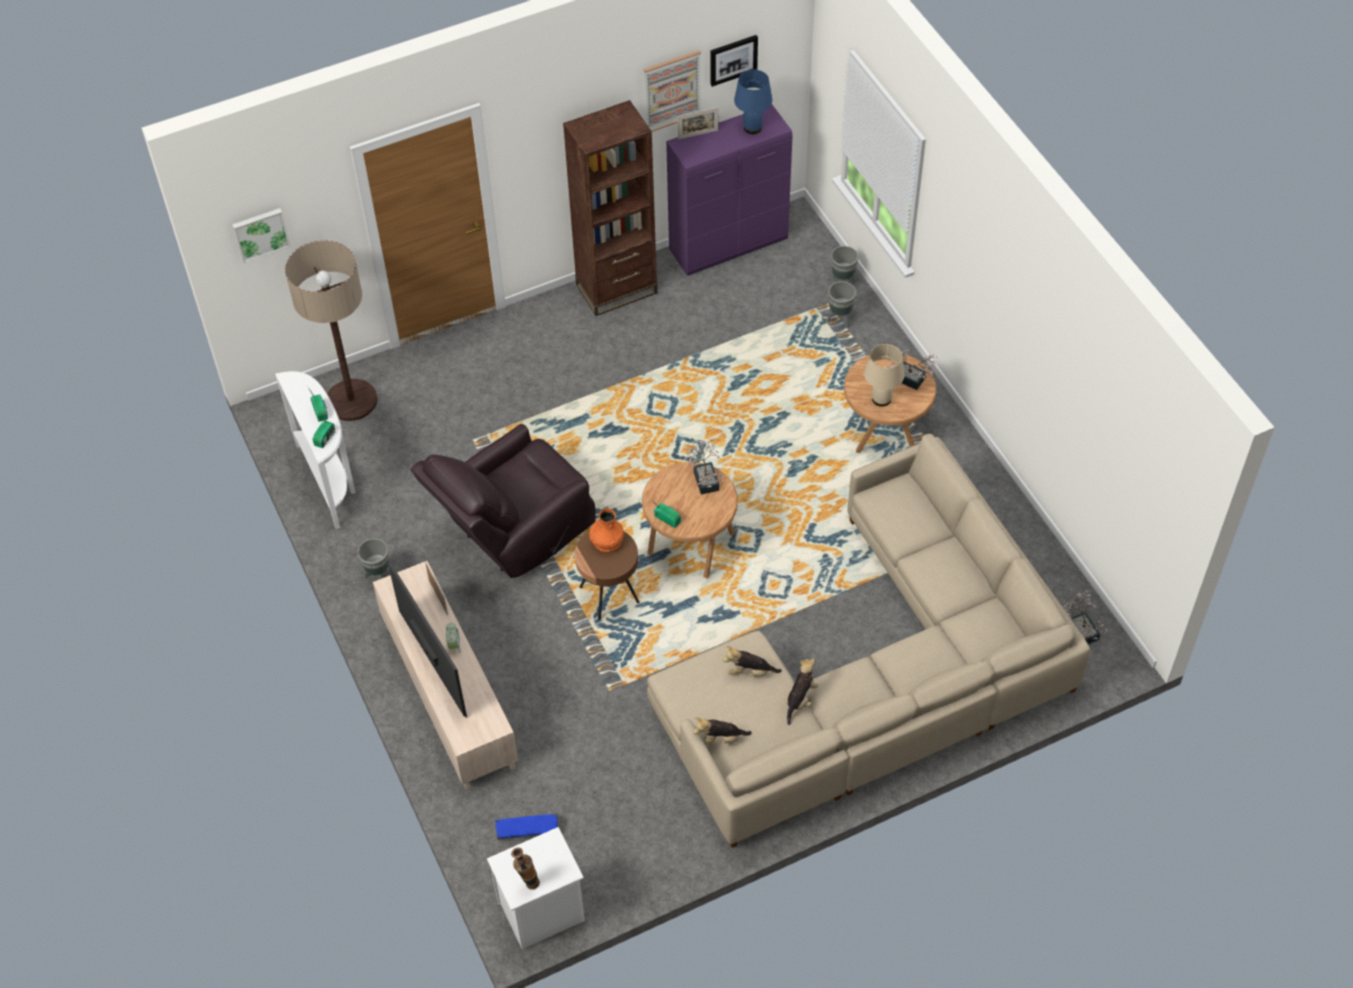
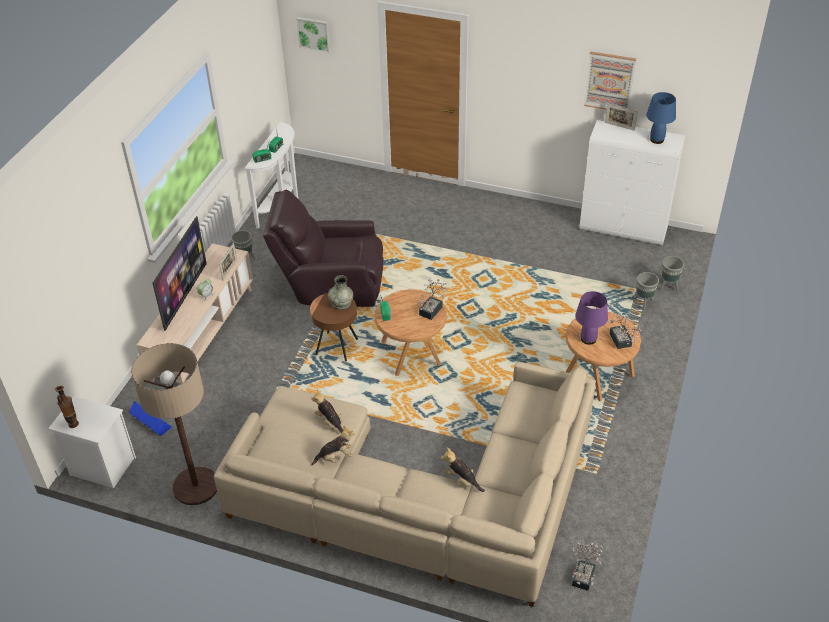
camera: 45 degrees right, 10 degrees down
(351, 401) = (337, 180): floor lamp -> floor lamp (195, 486)
(607, 541) = (341, 302): orange vase -> grey vase
(616, 289) = (532, 212): brown bookcase -> none
(720, 739) = (267, 441): plush toy -> plush toy (462, 480)
(729, 245) = (624, 229): purple cabinet -> white cabinet
(733, 59) = (662, 81): picture -> none
(882, 399) = (588, 339): beige table lamp -> purple table lamp

